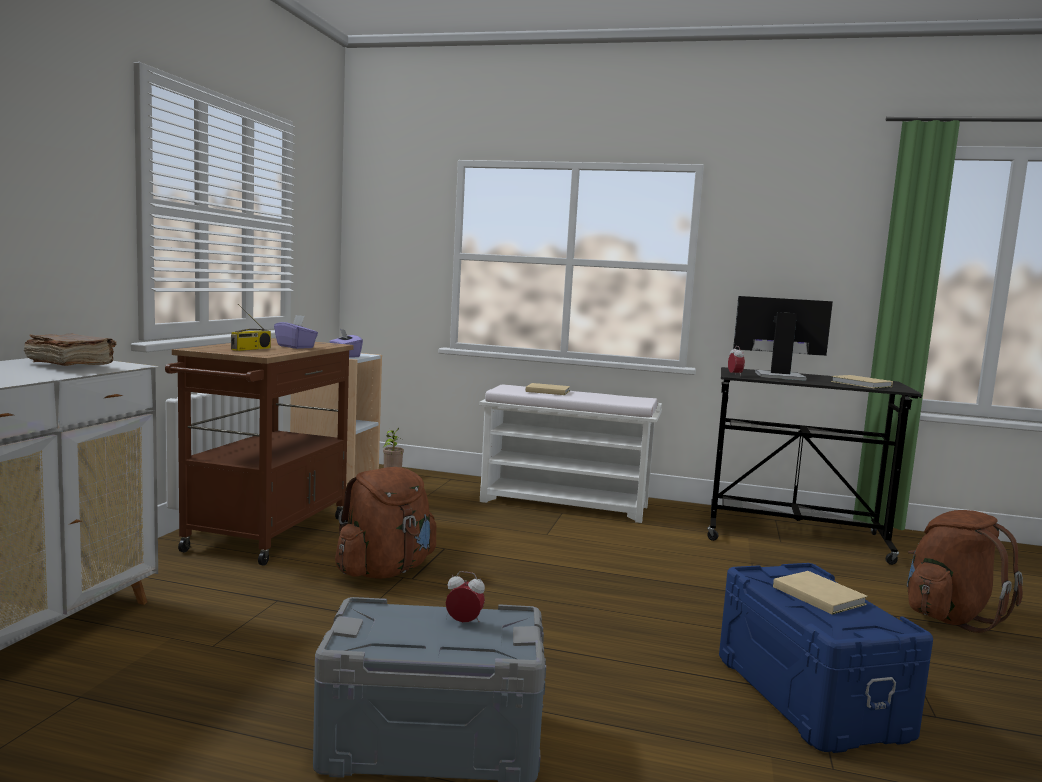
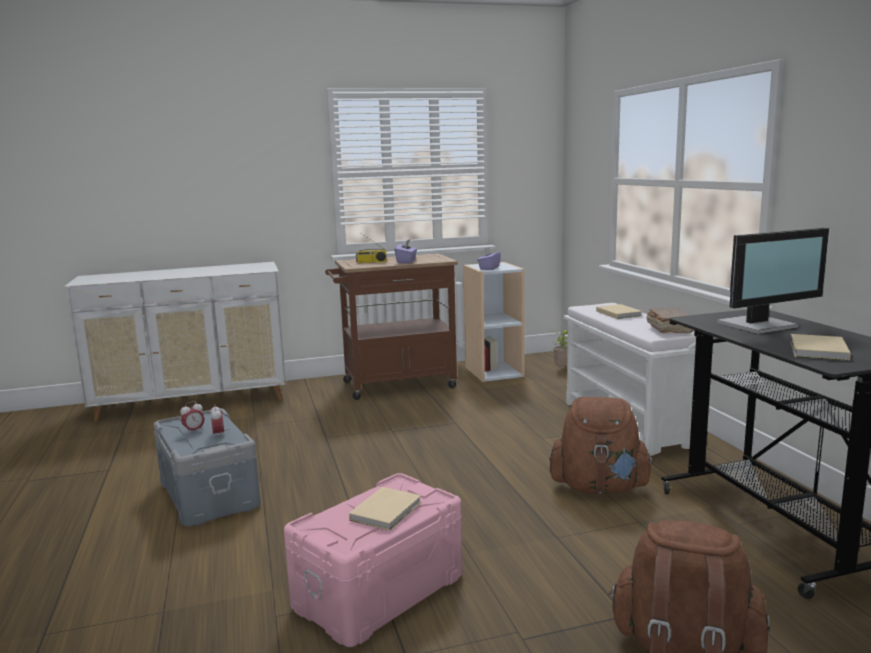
camera: 60 degrees right, 5 degrees up
(70, 364) = (246, 268): brown book -> brown book (669, 330)
(385, 571) = (392, 422): brown backpack -> brown backpack (599, 487)
(735, 375) = (697, 318): alarm clock -> alarm clock (194, 431)
(778, 376) = (760, 325): monitor -> monitor turned 90 degrees clockwise
(811, 695) = (380, 592): blue storage box -> pink storage box

